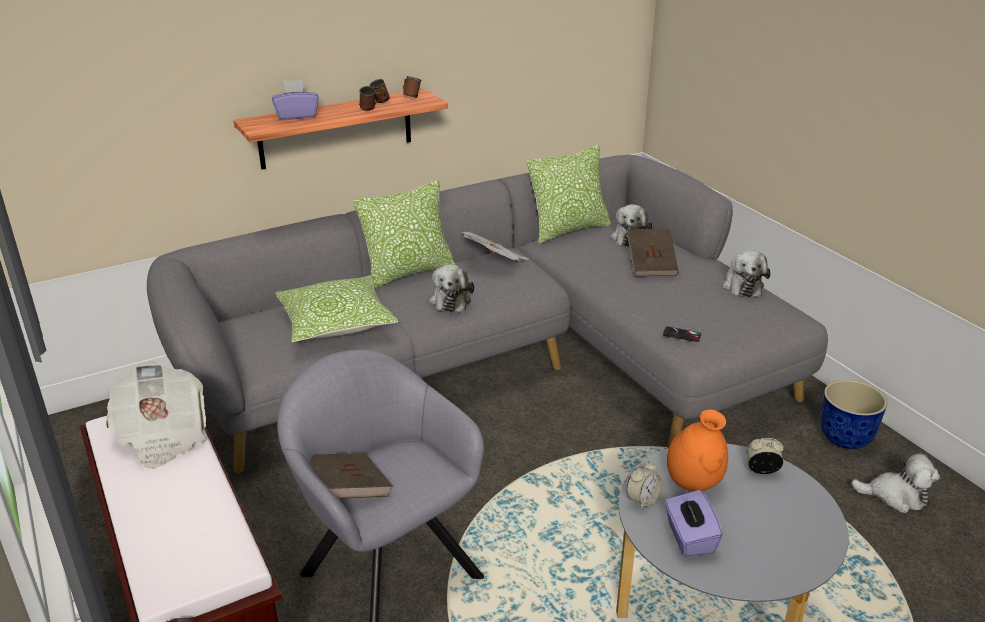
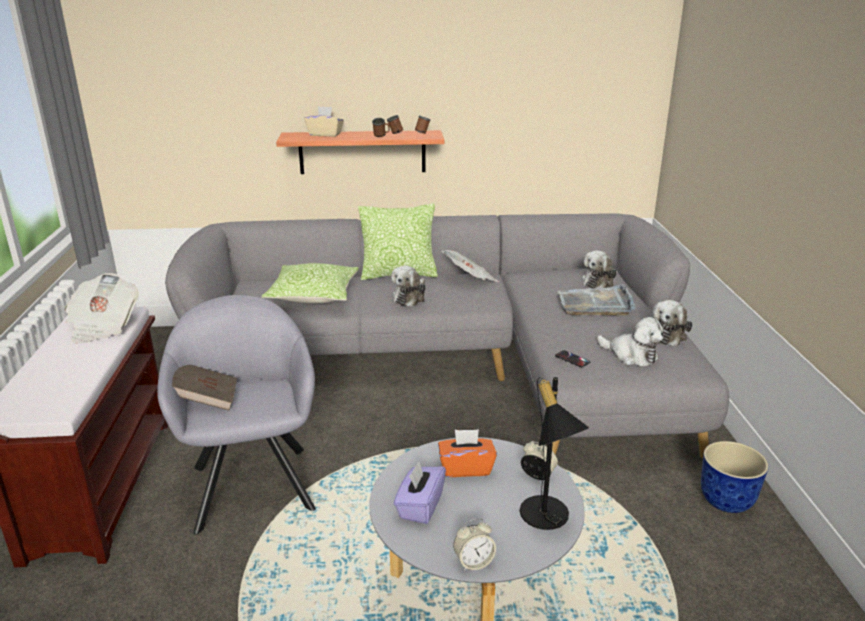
camera: 25 degrees right, 5 degrees down
(297, 115) = (325, 134): purple tissue box -> beige tissue box
(568, 229) = (552, 268): pillow -> none
(642, 500) = (410, 467): alarm clock -> alarm clock (473, 562)
(651, 265) = (595, 304): brown book -> grey tray
(693, 483) = (466, 468): orange vase -> orange tissue box
(807, 511) = (547, 519): none -> black table lamp
(895, 496) = (740, 565): plush toy -> plush toy (631, 355)

